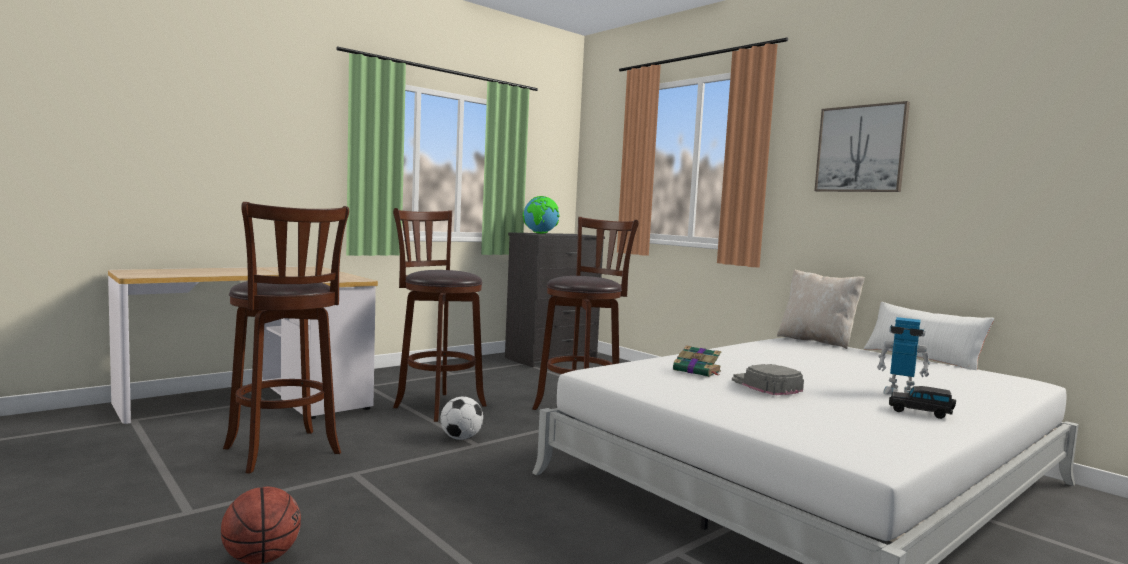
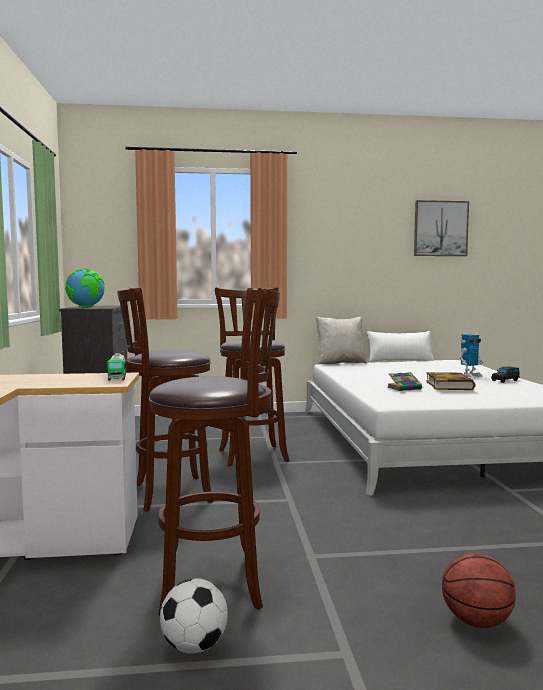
camera: 55 degrees left, 0 degrees up
(347, 279) = (117, 377): none -> toy truck
(461, 438) = (268, 501): football -> football (194, 646)
(765, 385) = (449, 386): grey cap -> book
(861, 149) = (346, 234): picture -> picture (440, 228)

